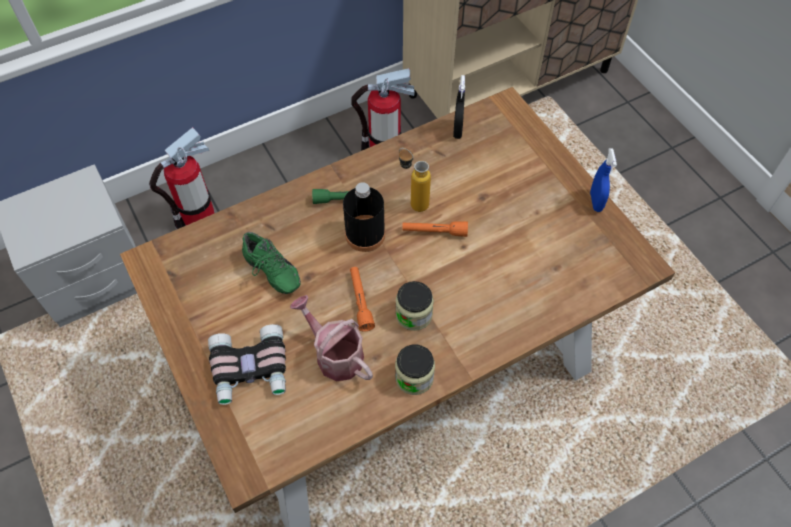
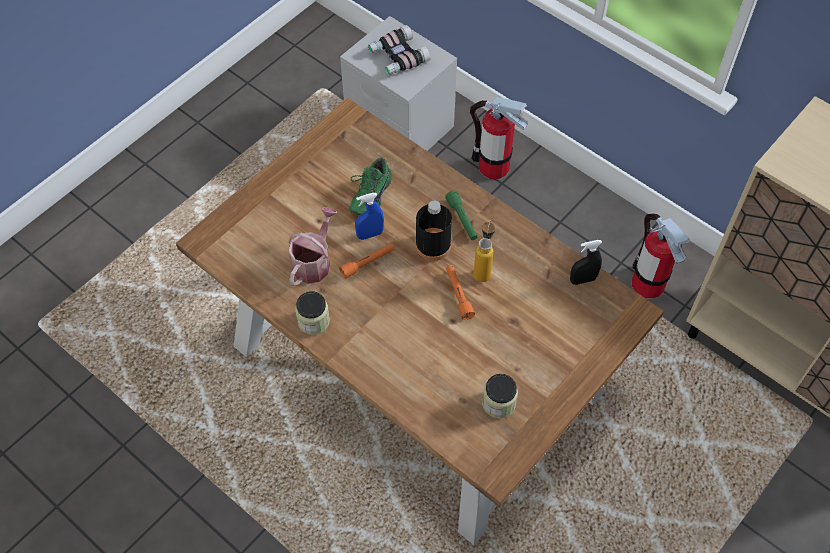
camera: 70 degrees right, 0 degrees up
(250, 371) = (281, 214): binoculars -> binoculars (397, 57)
(414, 315) = (370, 304): jar -> jar (498, 403)
(595, 202) = (552, 416): blue spray bottle -> blue spray bottle (370, 234)

